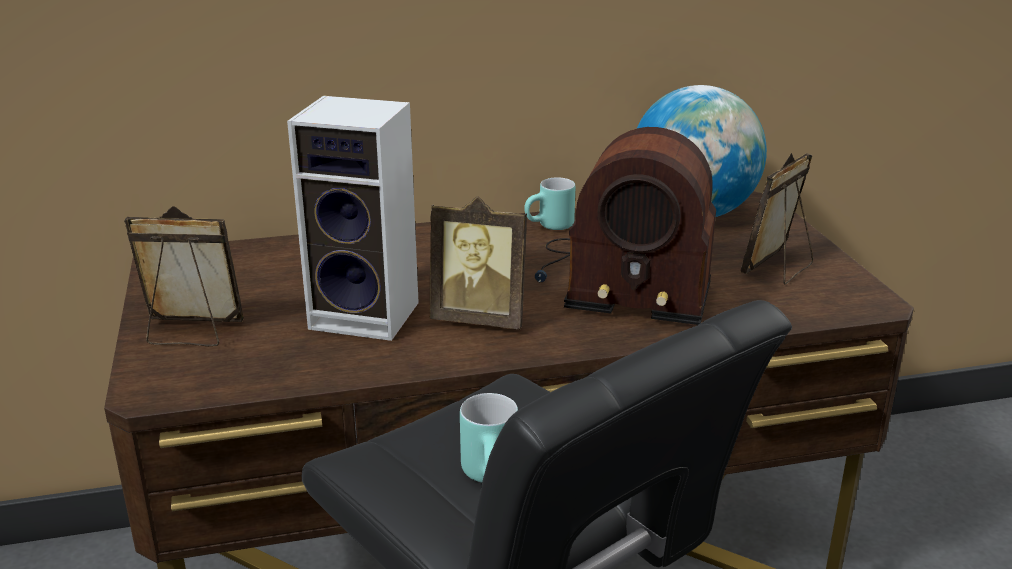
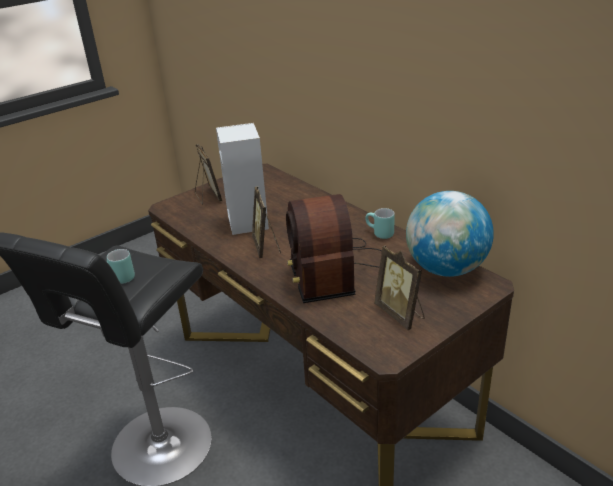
camera: 65 degrees right, 5 degrees up
(779, 268) = (401, 314): picture frame -> picture frame turned 135 degrees counterclockwise

